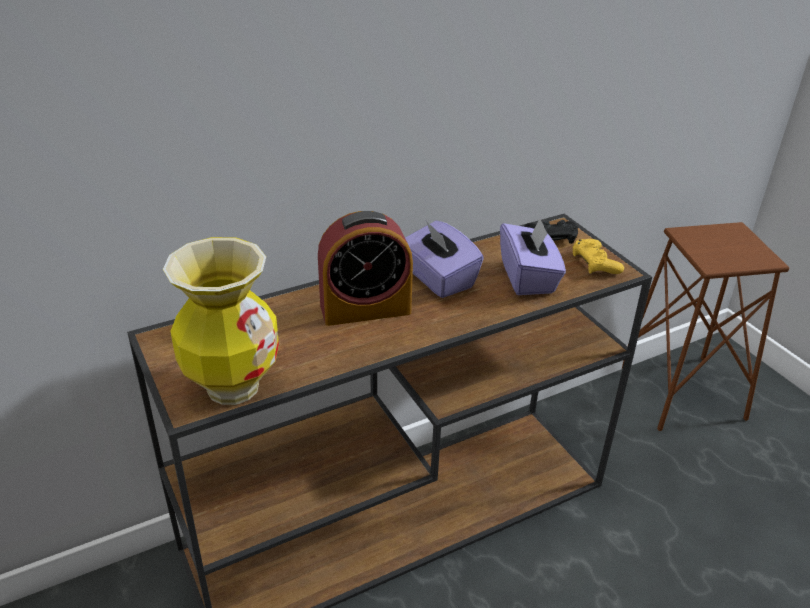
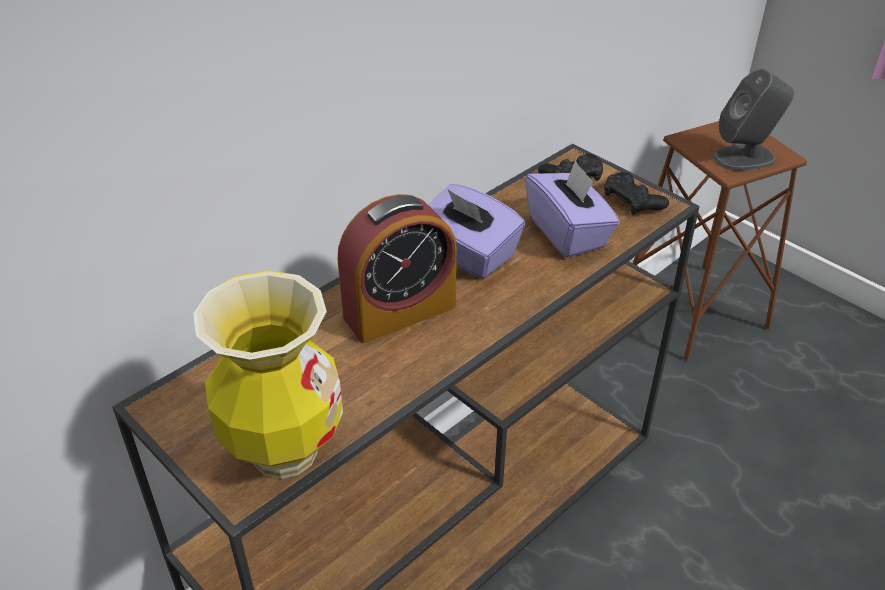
camera: 15 degrees left, 5 degrees up
(595, 263) = (633, 200): yellow game controller -> black game controller
(730, 256) = (744, 158): none -> grey speaker

